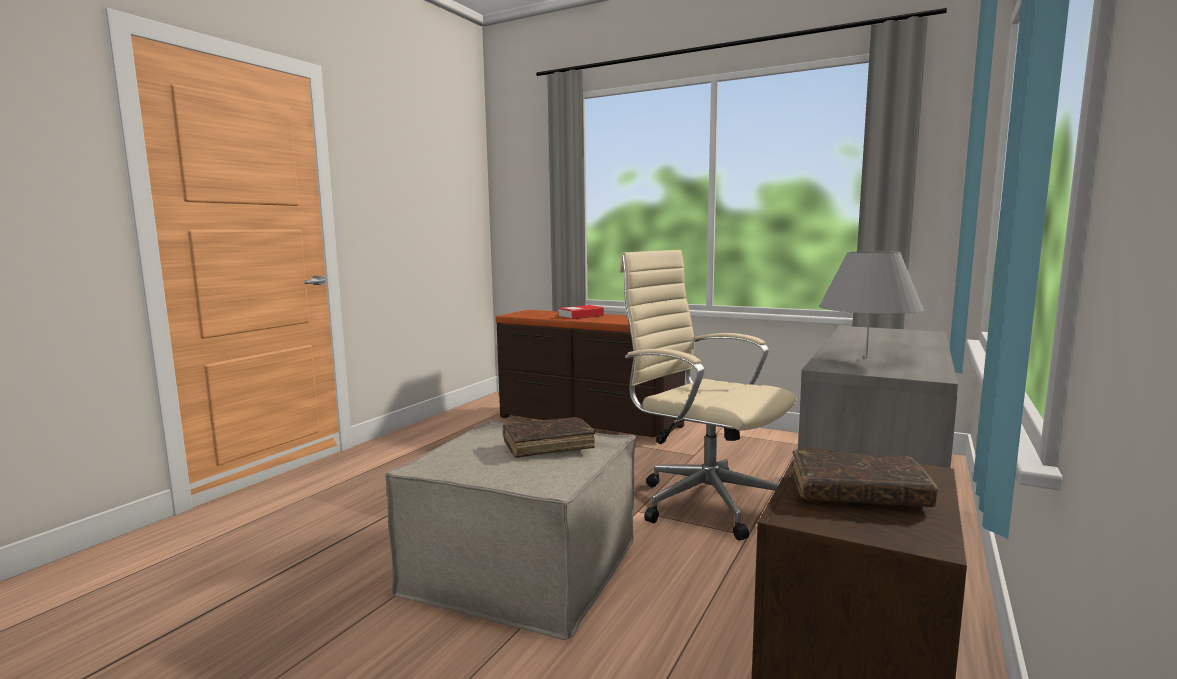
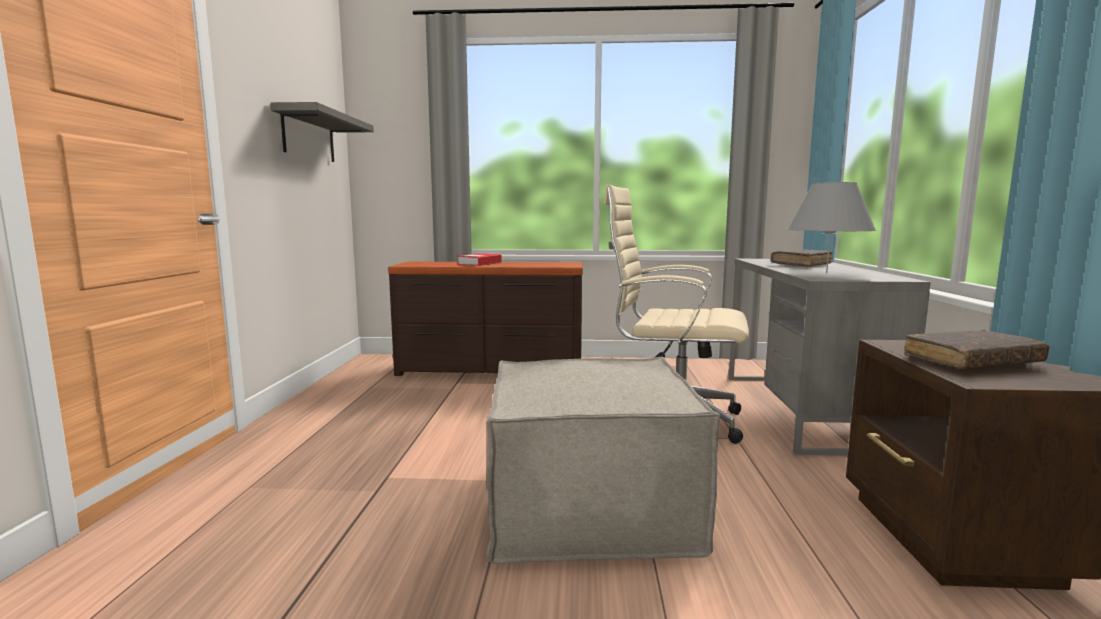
camera: 25 degrees left, 0 degrees up
(437, 199) = (309, 136): none -> shelf
(548, 445) = (613, 372): brown book -> brown book (801, 264)

